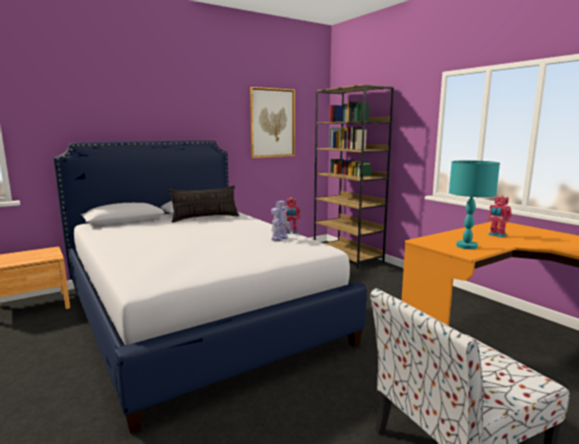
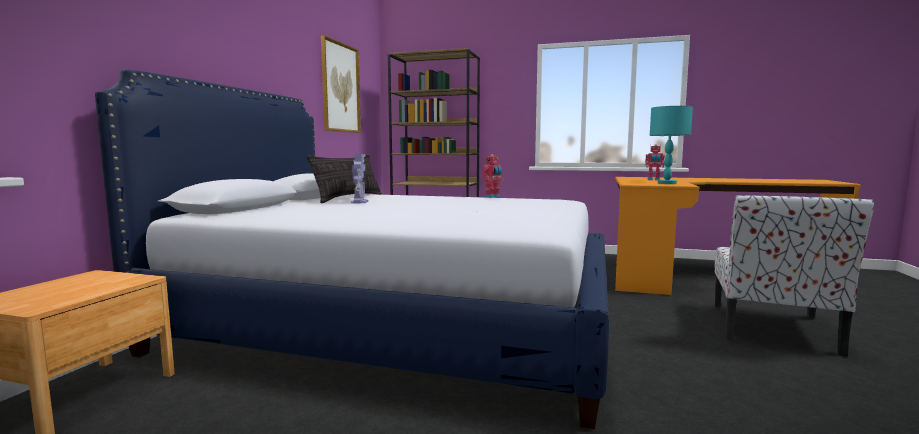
camera: 40 degrees left, 5 degrees down
(280, 238) = (503, 199): toy robot -> toy robot (360, 202)

